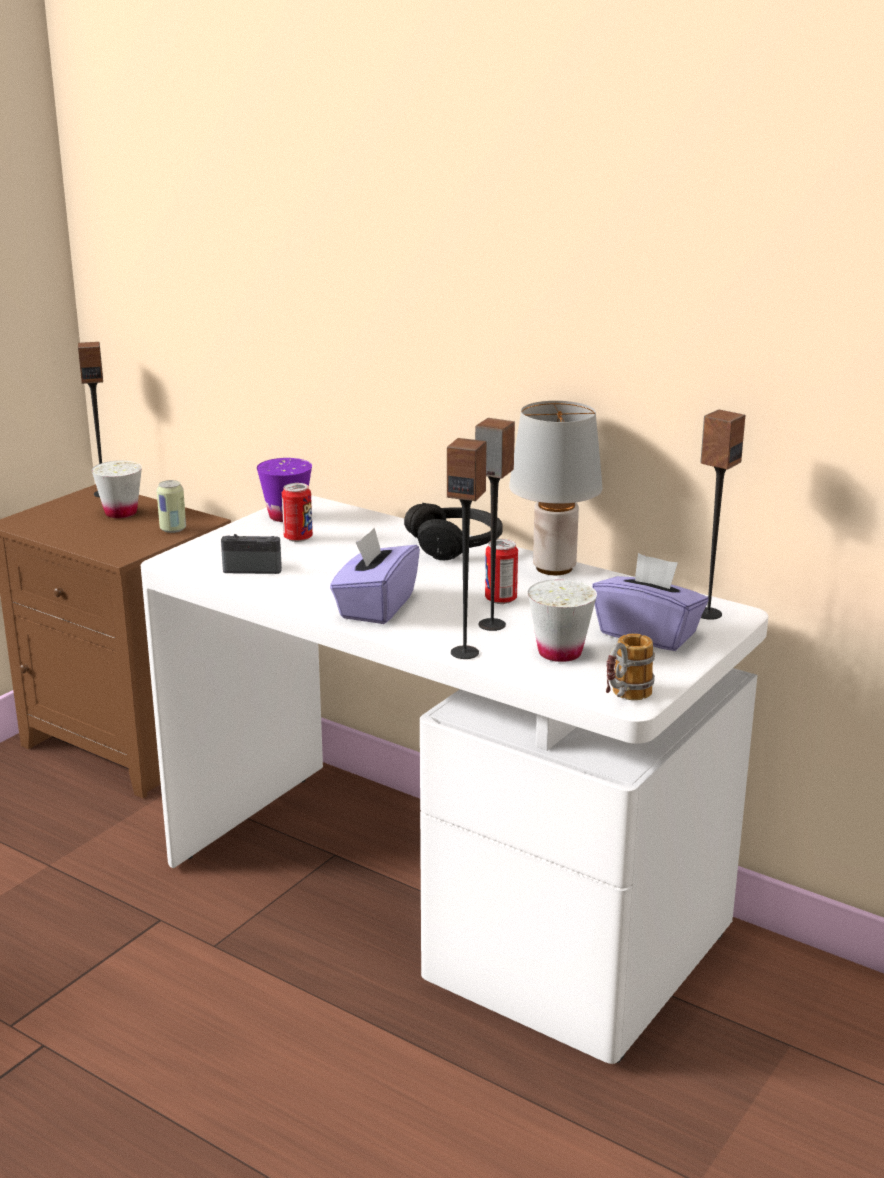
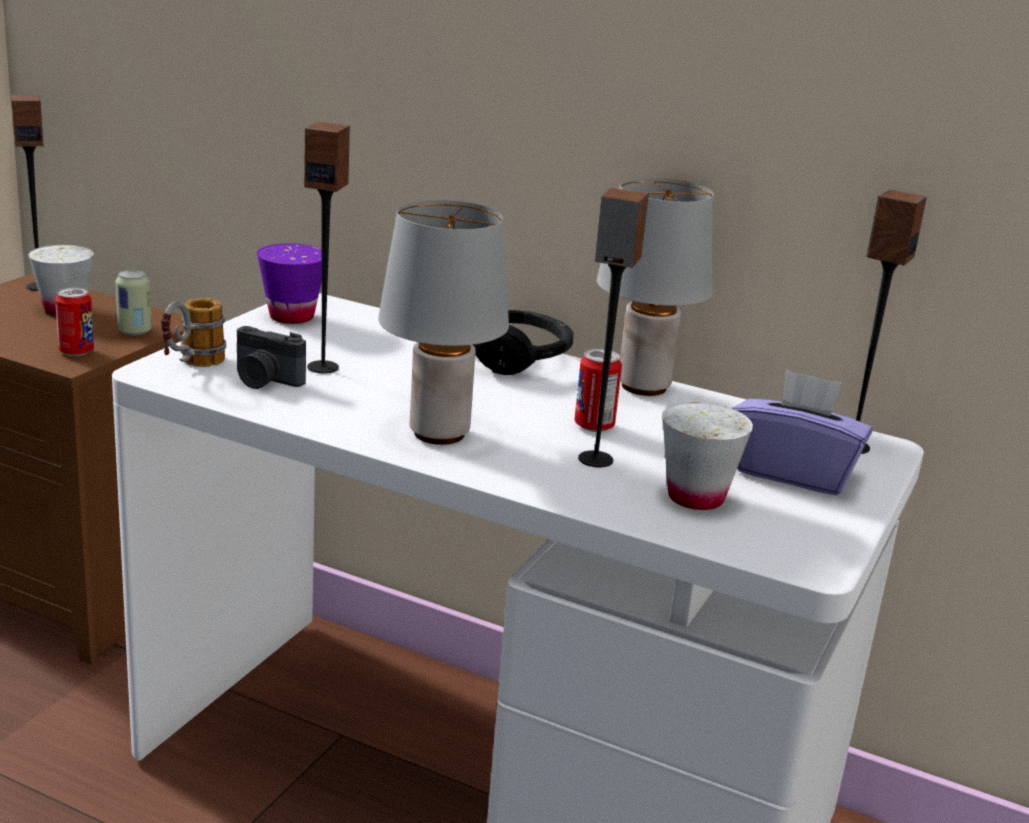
camera: 10 degrees left, 0 degrees up
(253, 567) = (264, 381): camera -> camera turned 150 degrees counterclockwise
(298, 538) = (313, 344): can -> can (76, 352)
(375, 606) = (438, 434): purple tissue box -> grey table lamp
(465, 652) = (575, 497): speaker -> speaker (323, 367)
(624, 699) = (804, 562): mug -> mug (191, 365)

